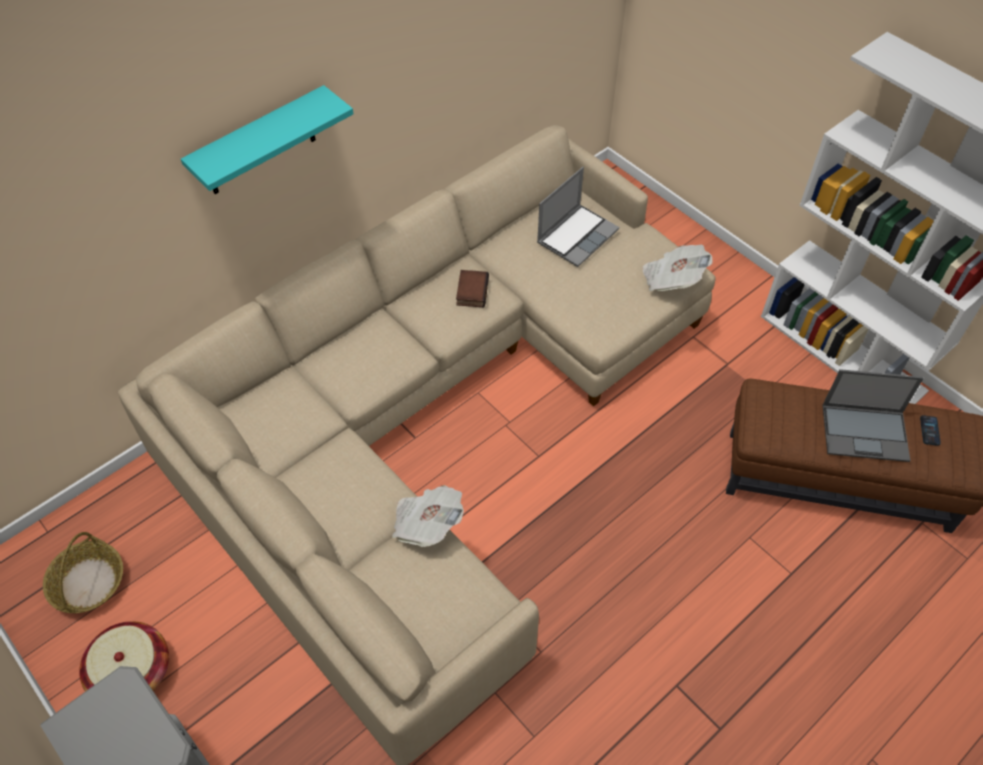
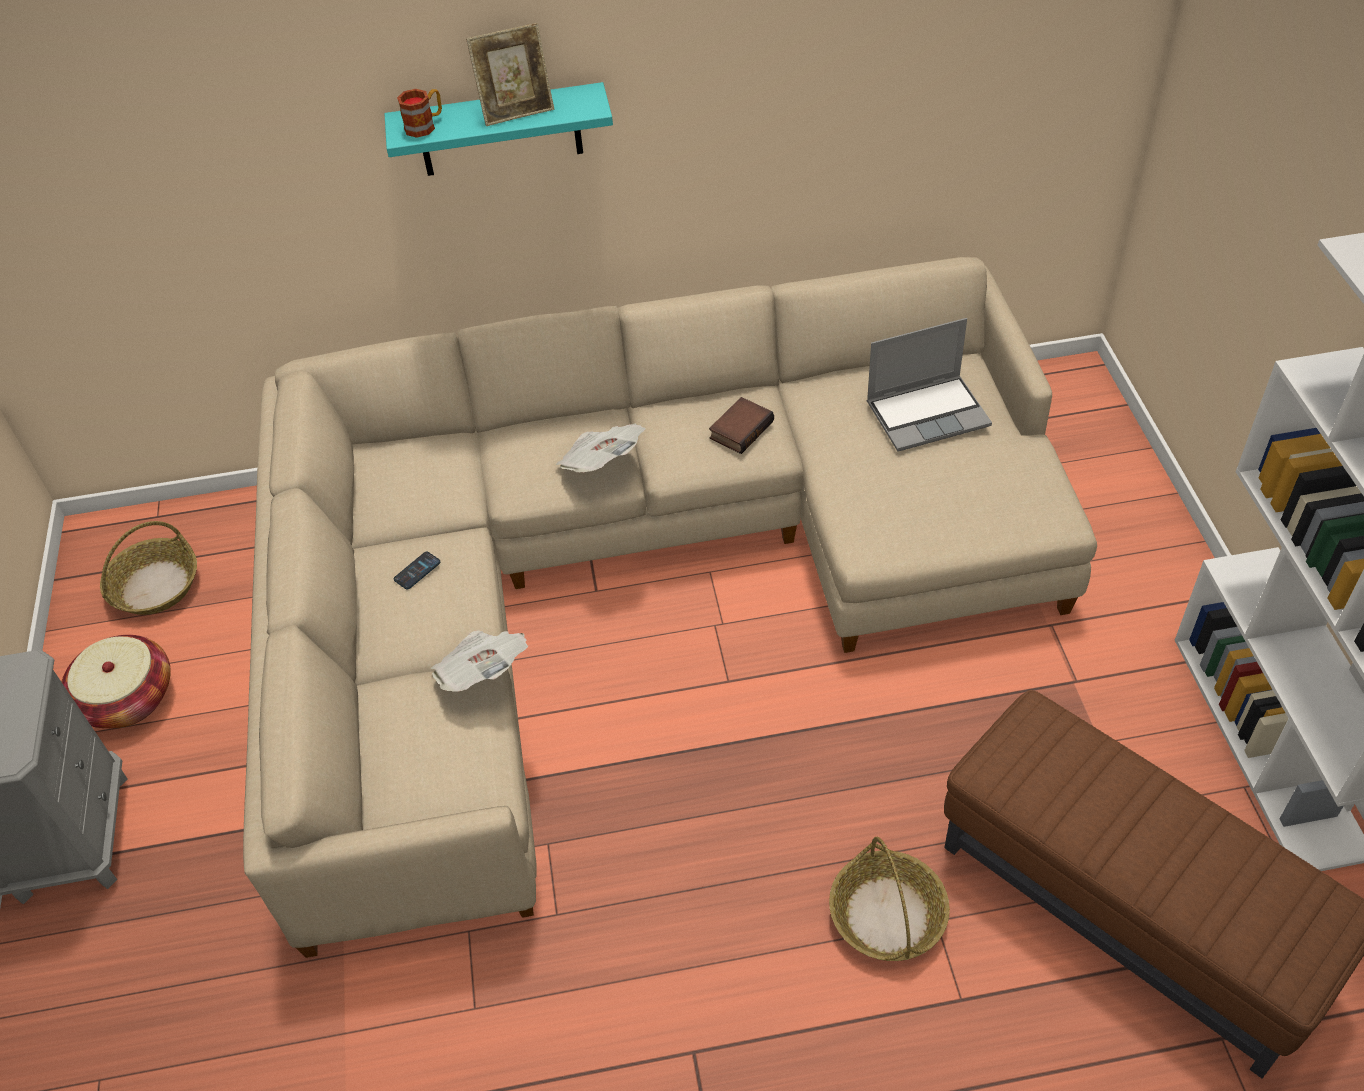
camera: 35 degrees right, 5 degrees down
(222, 158) = (425, 125): none -> mug
(281, 125) = (517, 111): none -> picture frame
(672, 279) = (1022, 518): newspaper -> newspaper (602, 463)
(723, 548) = (888, 916): none -> basket
(866, 432) = (1151, 839): laptop -> none
(929, 430) = (1260, 885): phone -> phone (417, 571)

